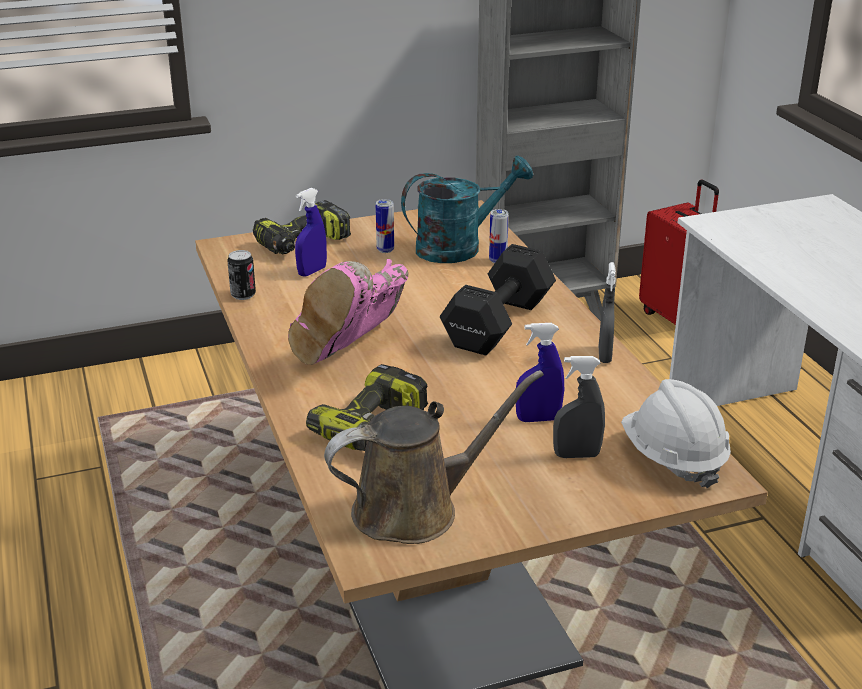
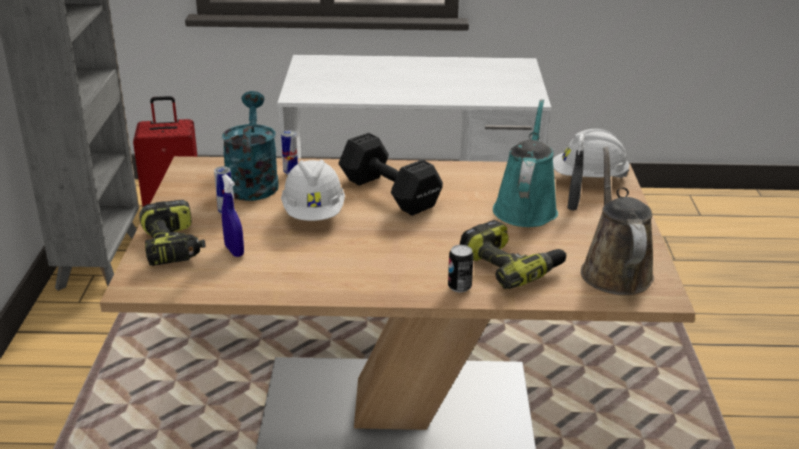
camera: 70 degrees left, 0 degrees up
(243, 295) = (248, 291): can -> can (459, 287)
(352, 352) = (392, 257): pink boot -> none
(415, 292) = (314, 213): none -> white hard hat
(538, 419) = (525, 207): blue spray bottle -> turquoise watering can
(604, 355) = (459, 169): grey spray bottle -> none

